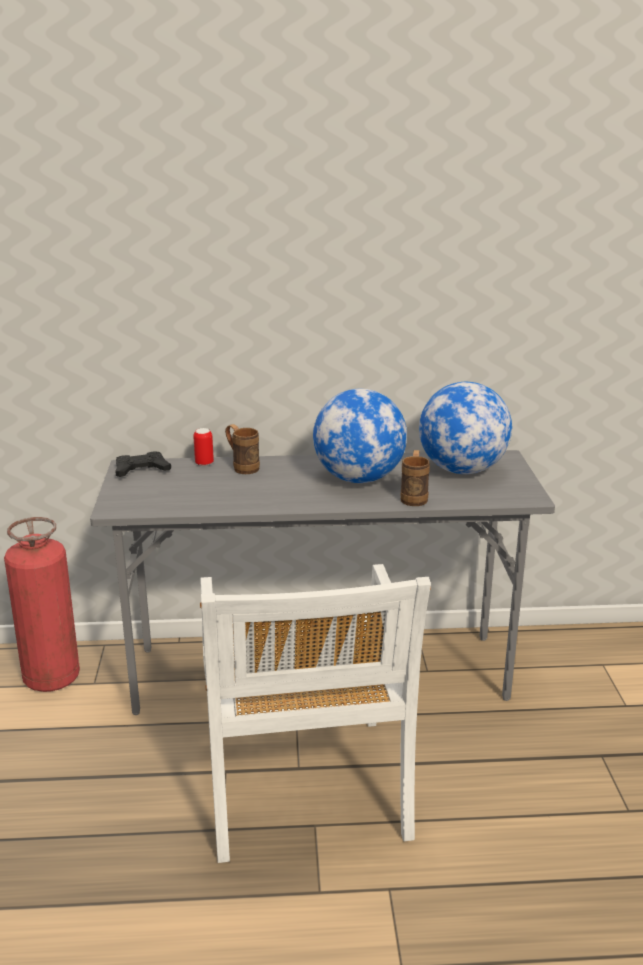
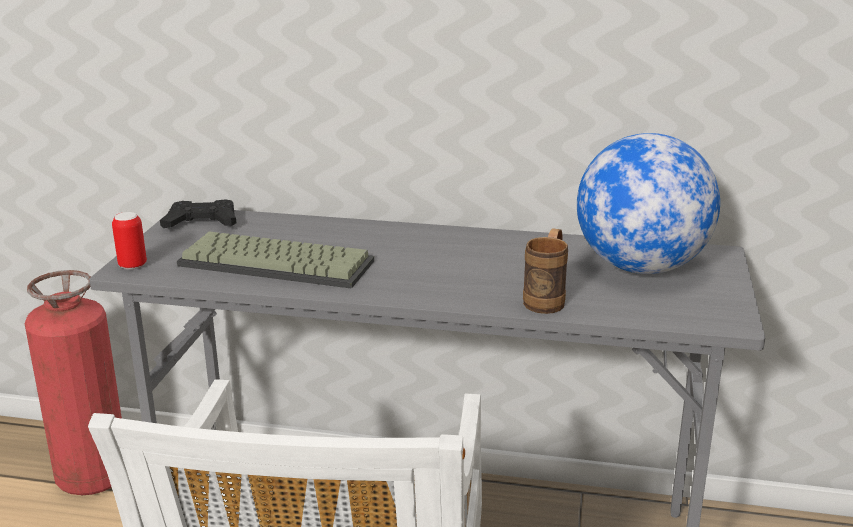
camera: 15 degrees right, 0 degrees up
(204, 463) = (286, 222): can -> can (132, 265)
(220, 492) = (279, 262): none -> keyboard
(242, 467) = (332, 231): brown mug -> none
(359, 479) = (481, 264): globe -> none

